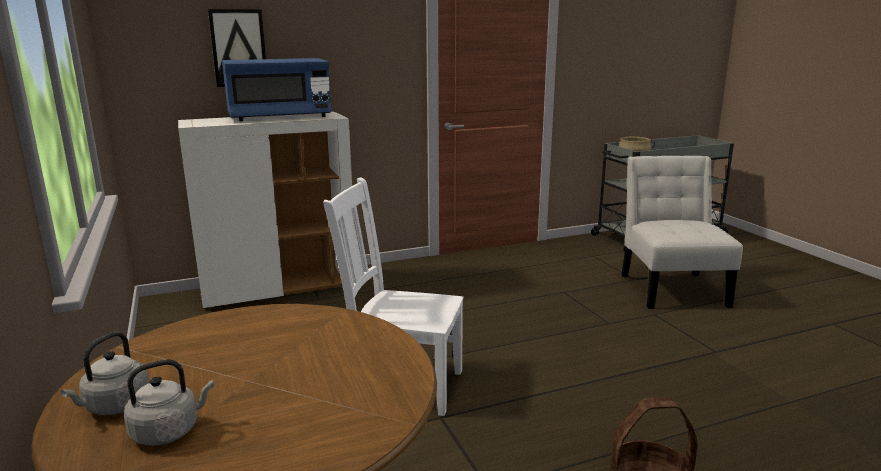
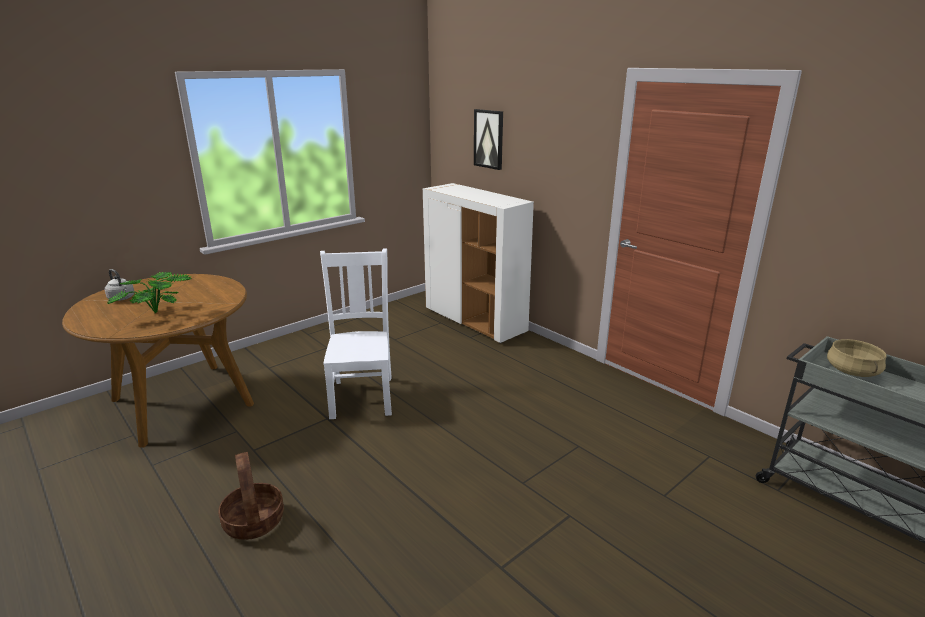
camera: 70 degrees right, 5 degrees up
(115, 406) = (144, 286): grey kettle -> none
(279, 117) = (485, 196): blue microwave -> none
(328, 378) = (157, 314): none -> potted plant
(671, 288) = (664, 529): white chair -> none

